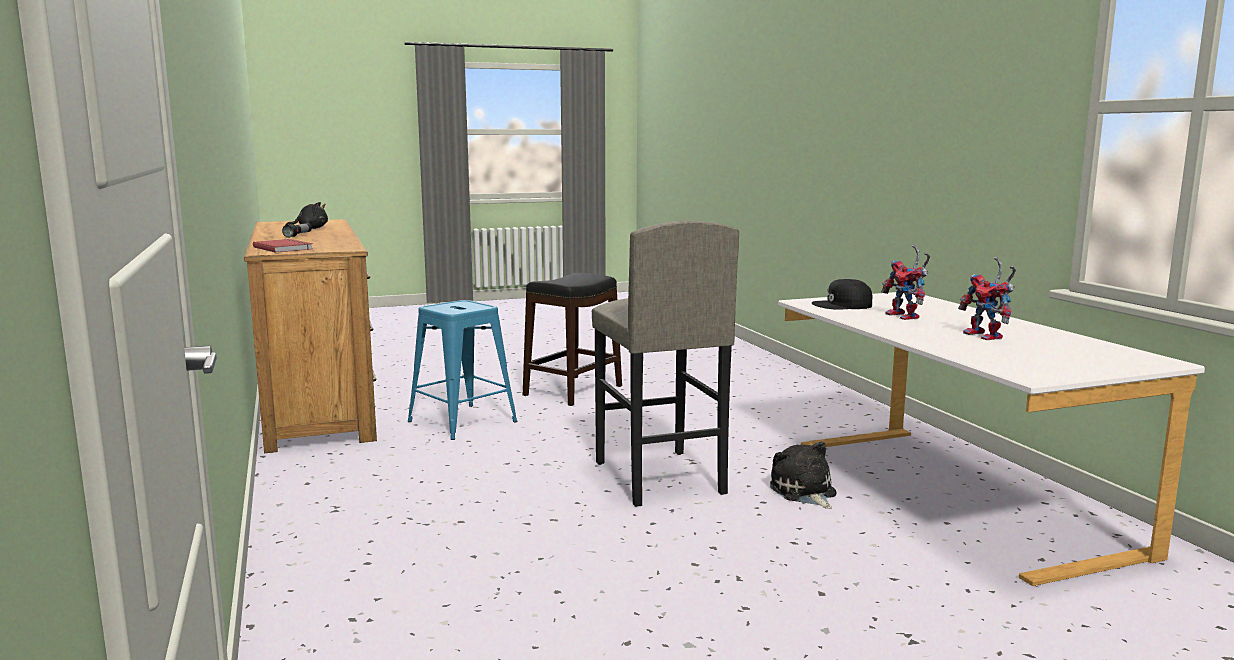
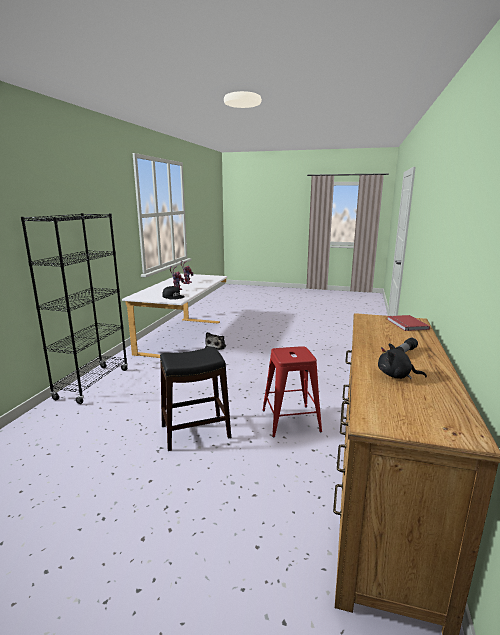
camera: 145 degrees left, 5 degrees up
(461, 422) = (291, 421): blue stool -> red stool
(658, 478) = (248, 362): grey stool -> none
(815, 391) = (93, 384): none -> black bookcase

